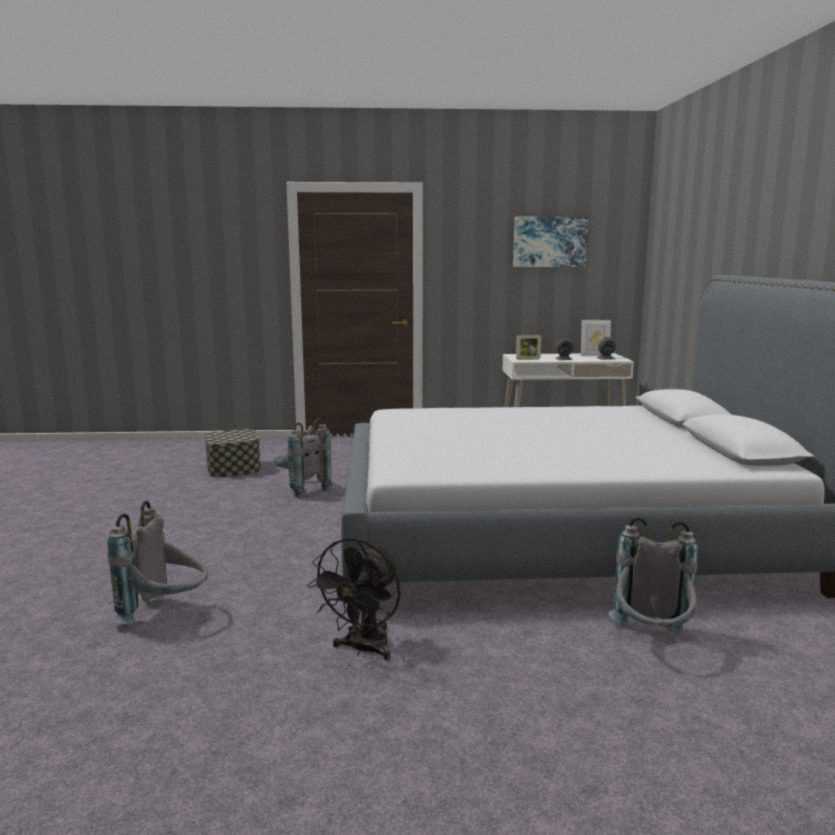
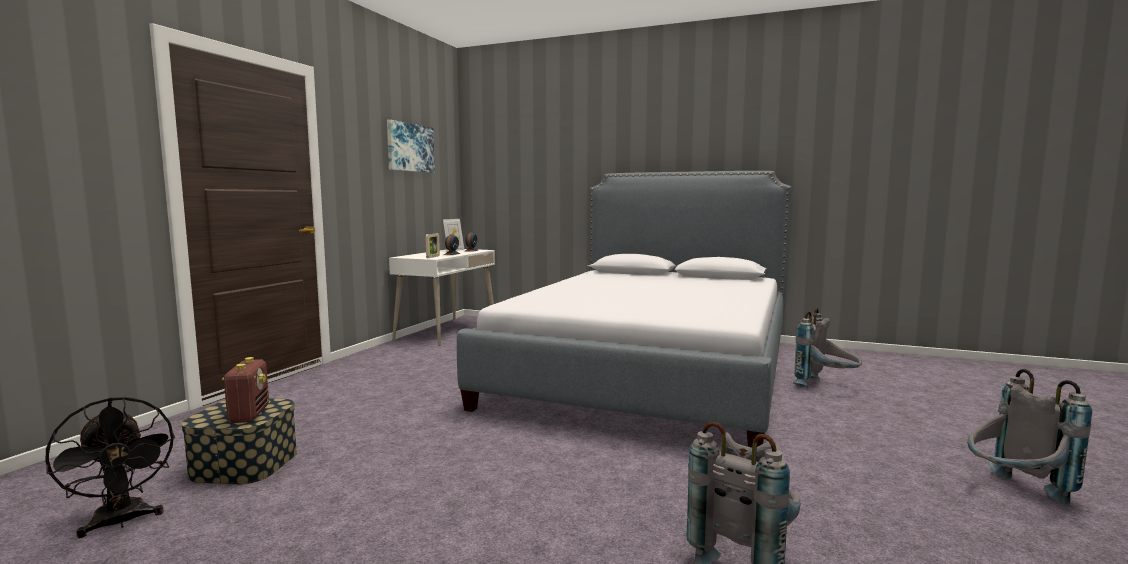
camera: 65 degrees left, 5 degrees down
(227, 438) = (249, 415): none -> radio
(301, 488) = (407, 435): grey backpack -> grey backpack (1014, 493)
(363, 649) = (836, 464): black fan -> black fan (121, 522)

